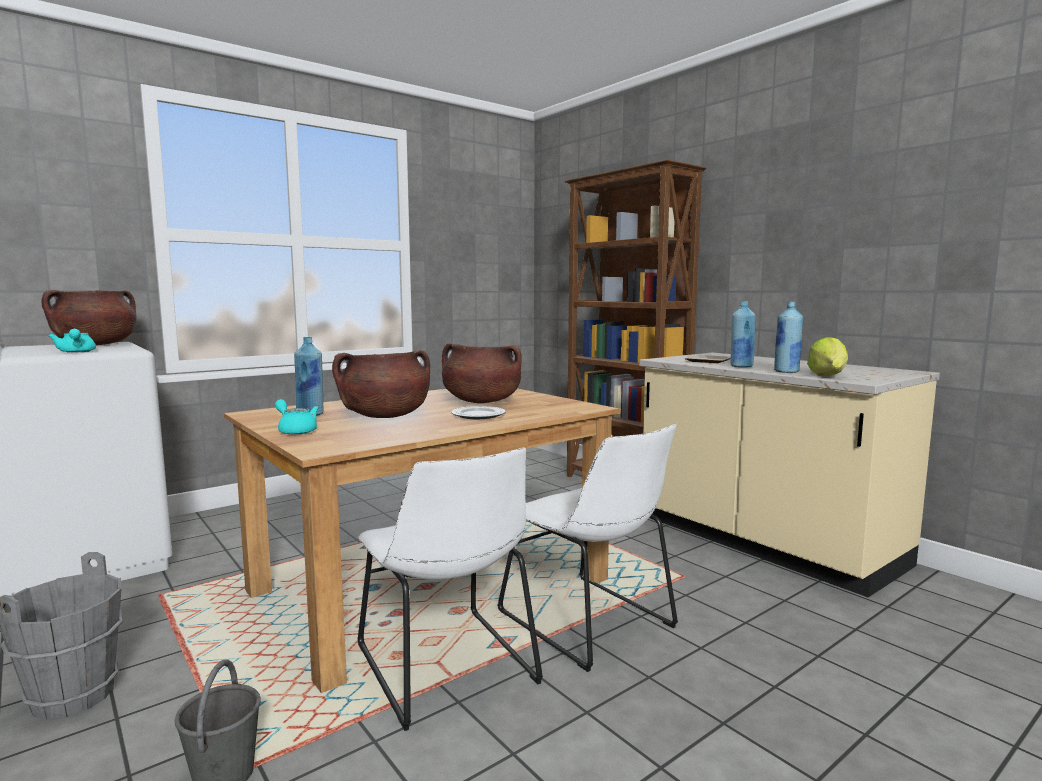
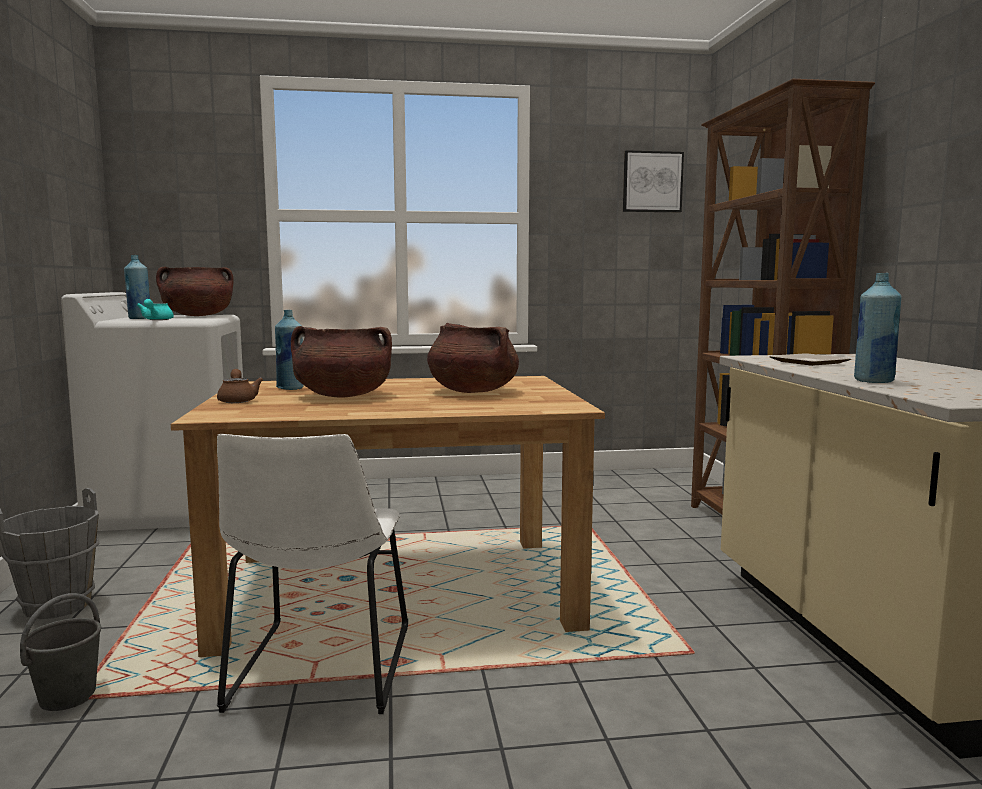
camera: 30 degrees right, 0 degrees up
(295, 430) = (238, 400): turquoise teapot -> brown teapot
(479, 415) = (427, 404): plate -> none
(499, 220) = (652, 182): none -> picture
(590, 623) = (511, 671): white chair -> none
(741, 366) = (830, 371): blue bottle -> blue bottle (139, 319)
(828, 376) = (920, 391): lettuce -> none

